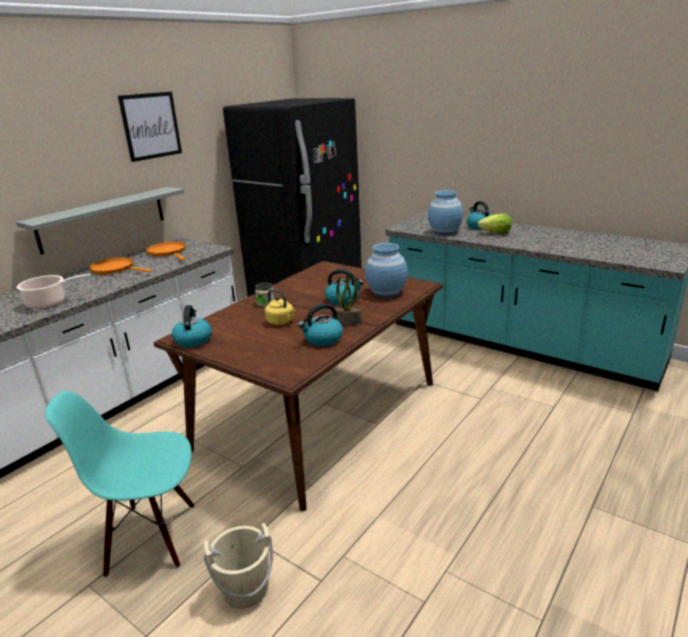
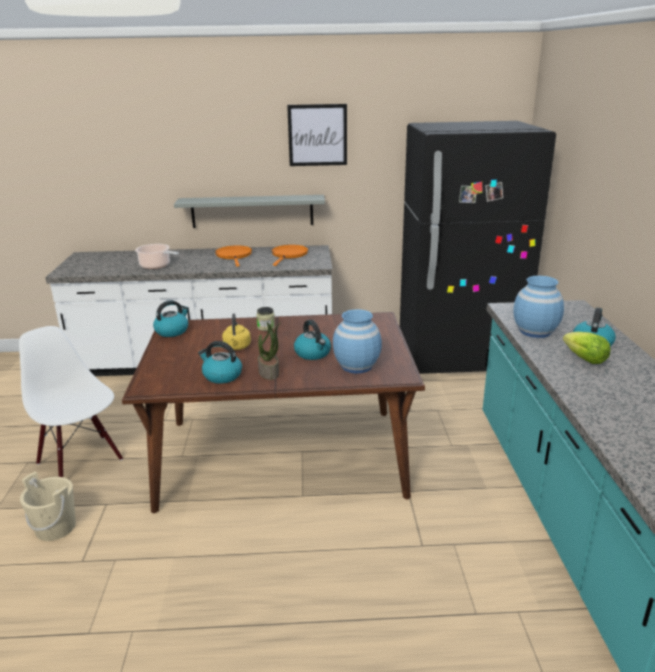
camera: 50 degrees right, 0 degrees up
(152, 537) = (81, 460): turquoise chair -> white chair

